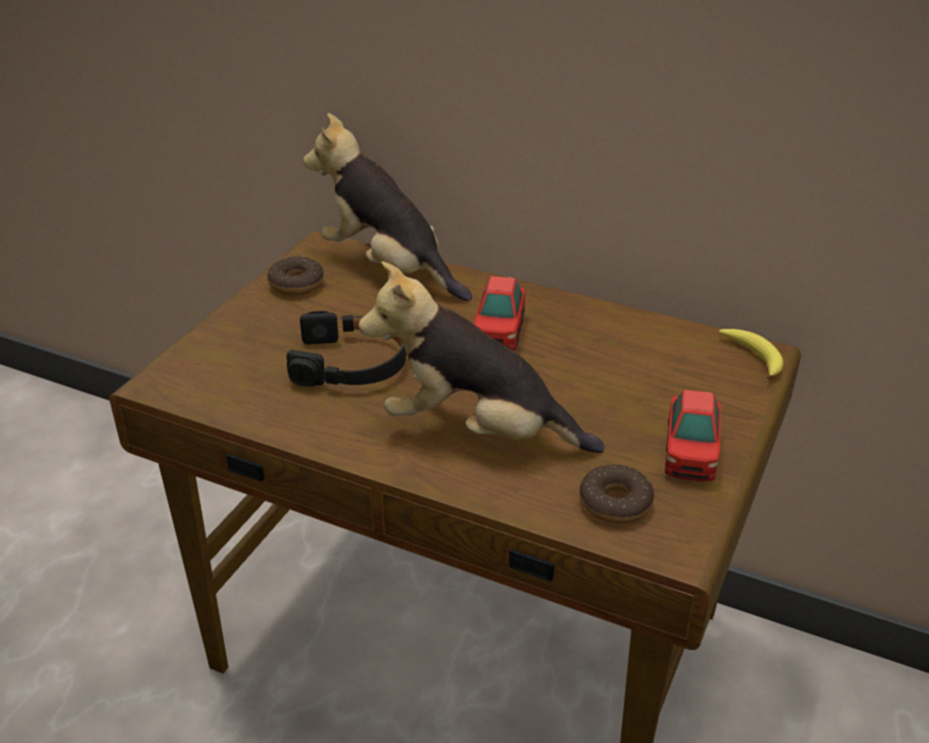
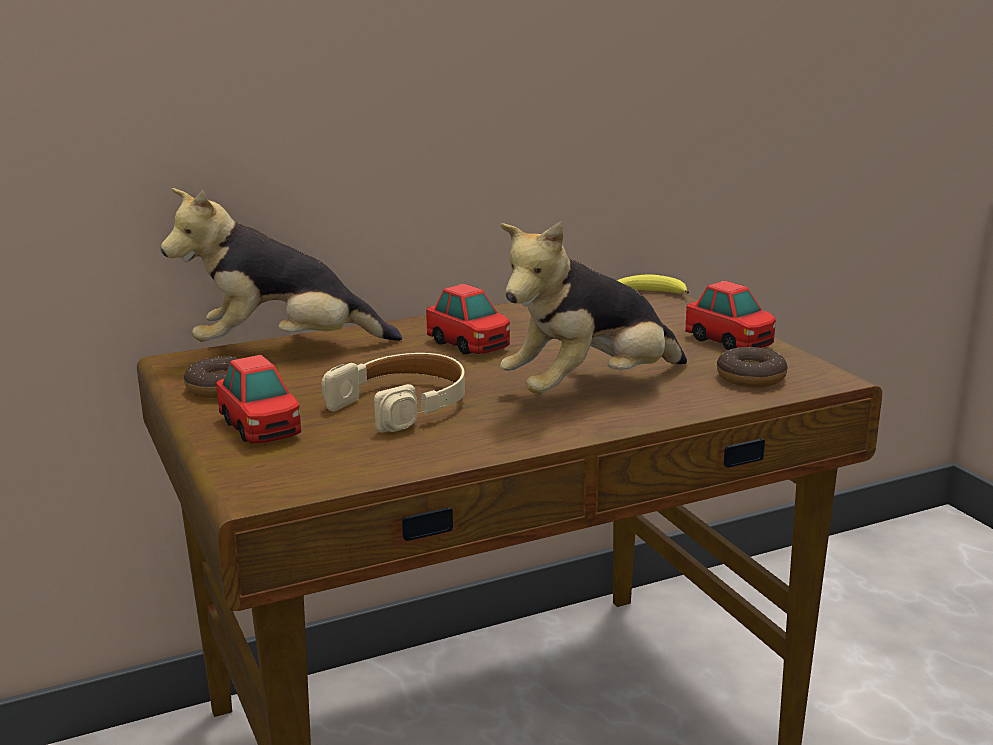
camera: 50 degrees left, 15 degrees down
(250, 333) = (261, 428): none -> toy car
(350, 363) = (402, 404): black headphones -> beige headphones

